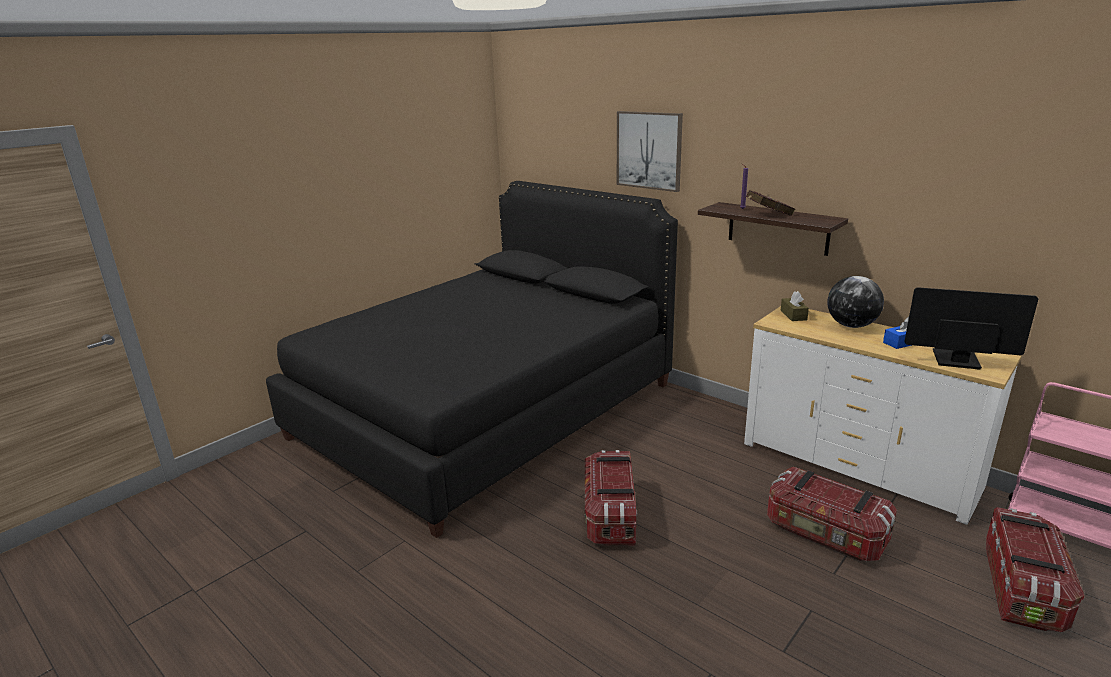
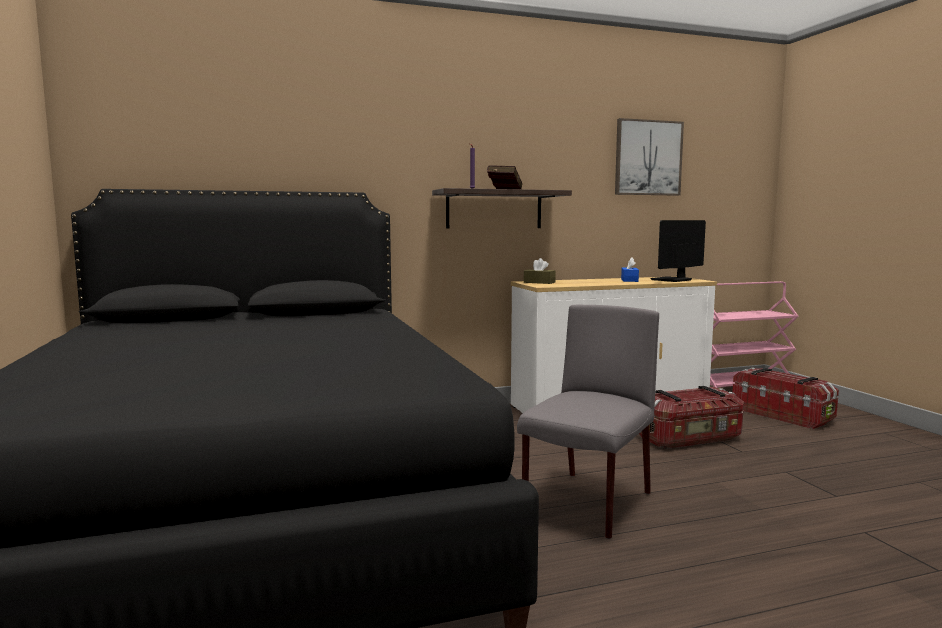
camera: 60 degrees left, 15 degrees down
(610, 515) = (587, 504): storage box -> grey chair
(649, 150) = (341, 138): picture -> picture (648, 158)
(851, 325) = (583, 280): globe -> none

